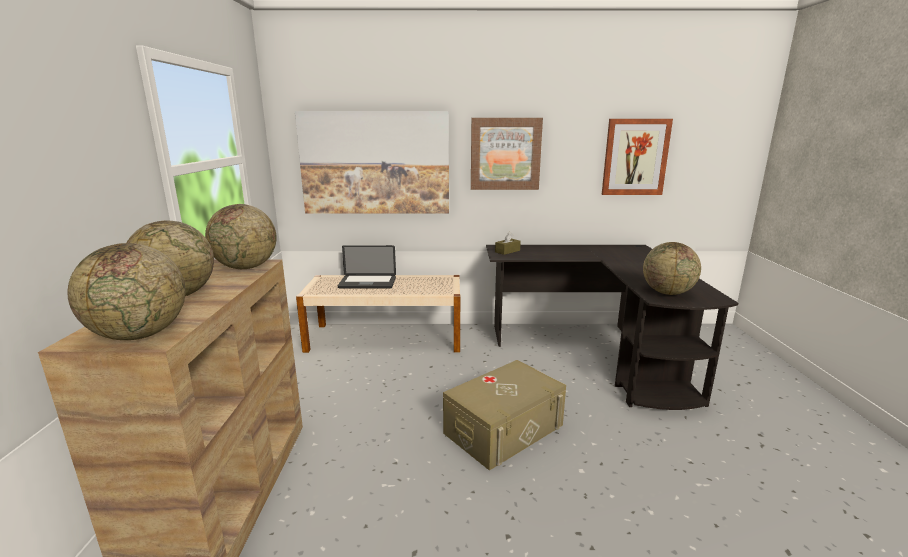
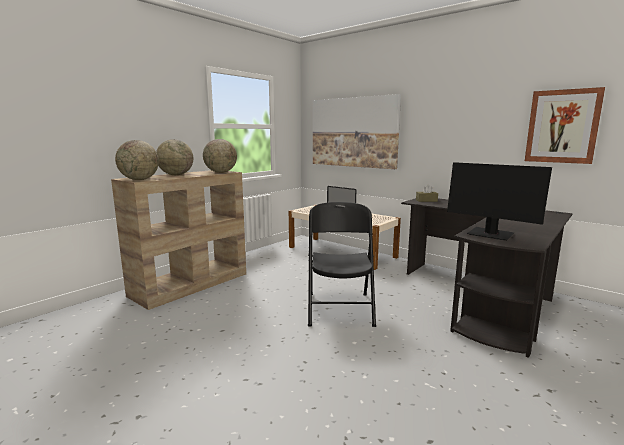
camera: 40 degrees right, 5 degrees down
(503, 429) = (340, 309): beige storage box -> black chair
(505, 154) = (440, 125): picture -> none
(667, 293) = (490, 234): globe -> monitor

